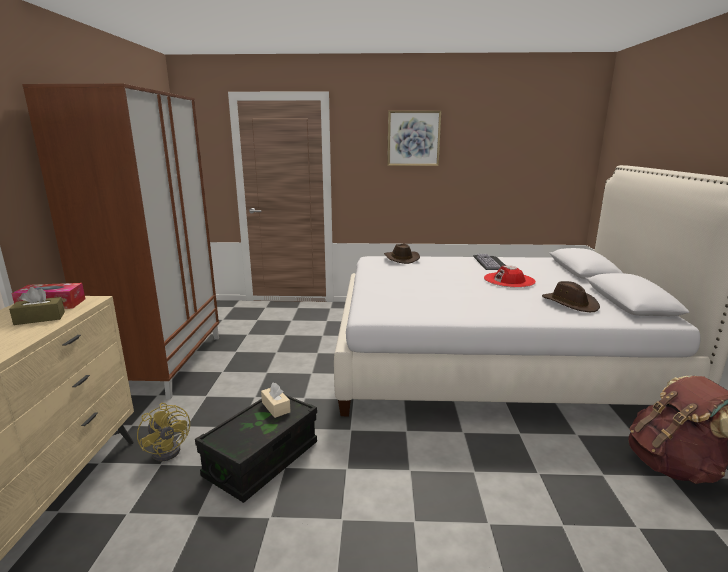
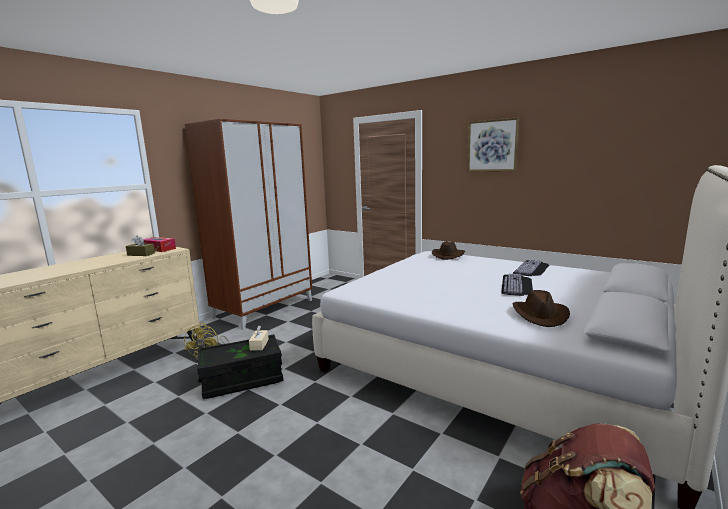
camera: 35 degrees right, 5 degrees down
(509, 280) = (517, 285): red hat -> keyboard

